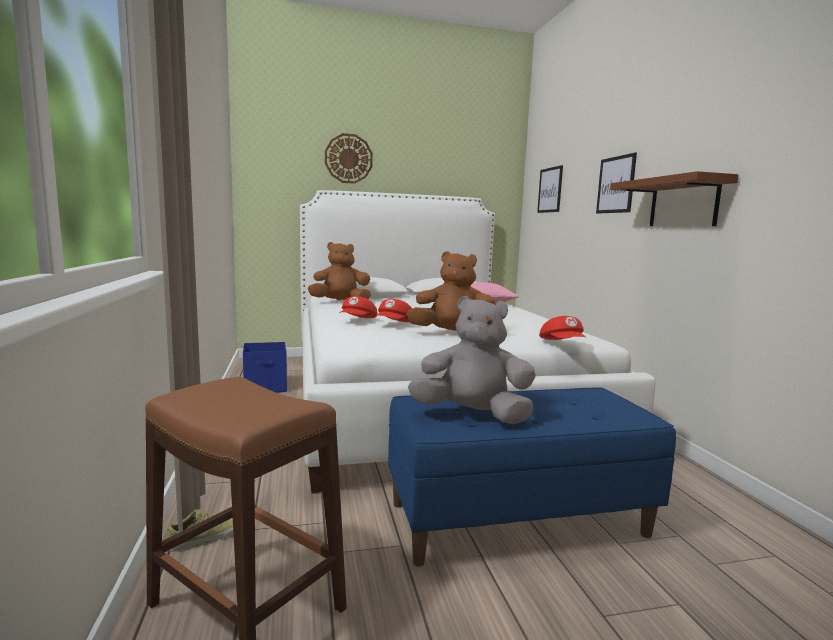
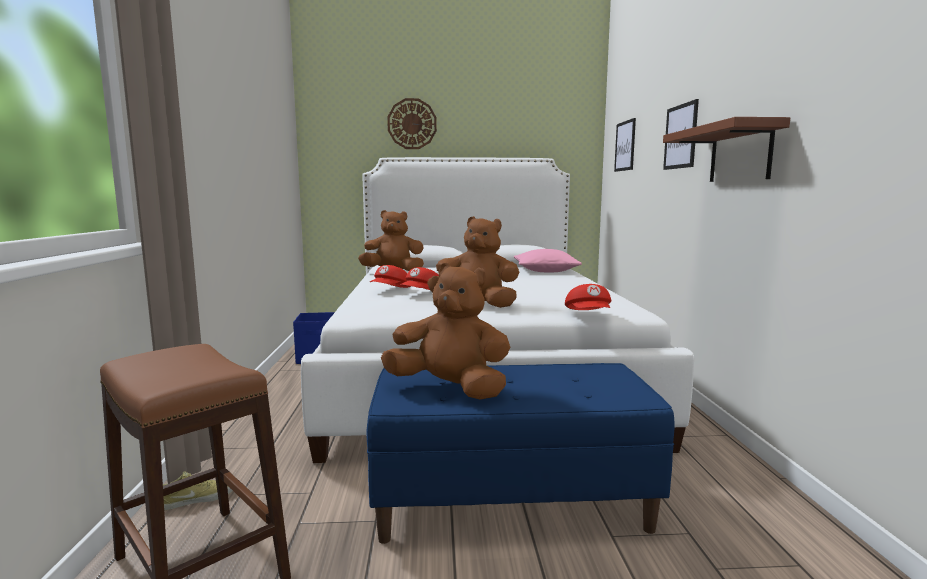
camera: 10 degrees right, 0 degrees up
(473, 415) = (450, 389): grey plush toy -> brown plush toy

